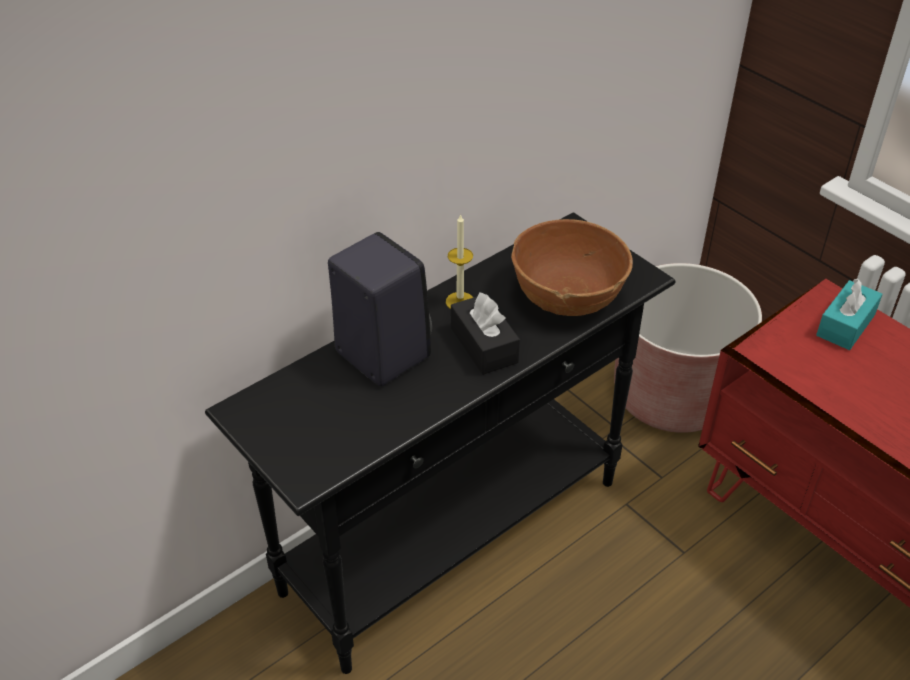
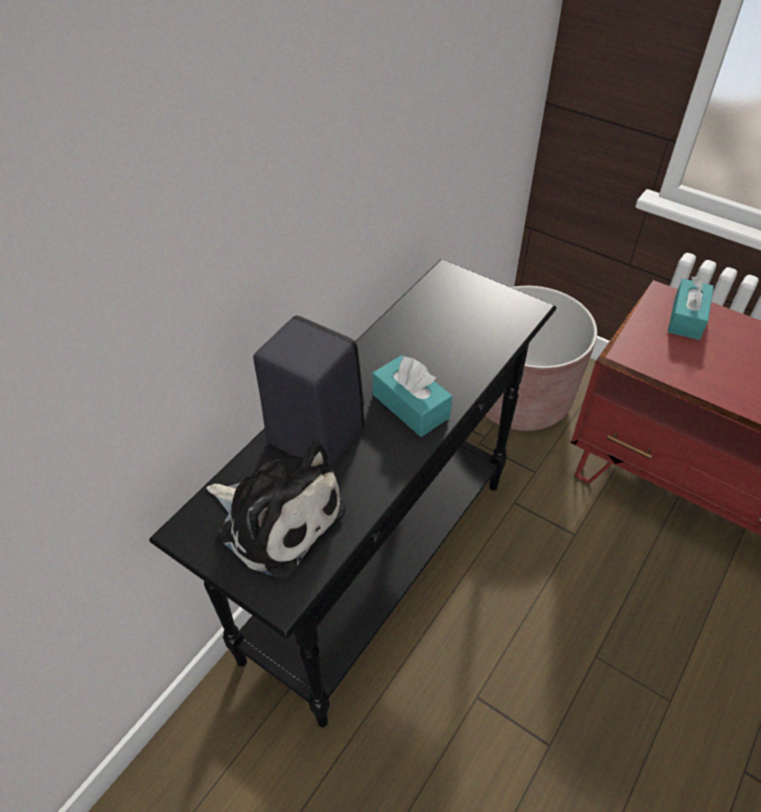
camera: 15 degrees left, 5 degrees up
(321, 416) = (276, 518): none -> plush toy
(460, 301) = (371, 365): candle -> none
(484, 345) = (410, 406): black tissue box -> turquoise tissue box
(568, 296) = (469, 341): brown bowl -> none

